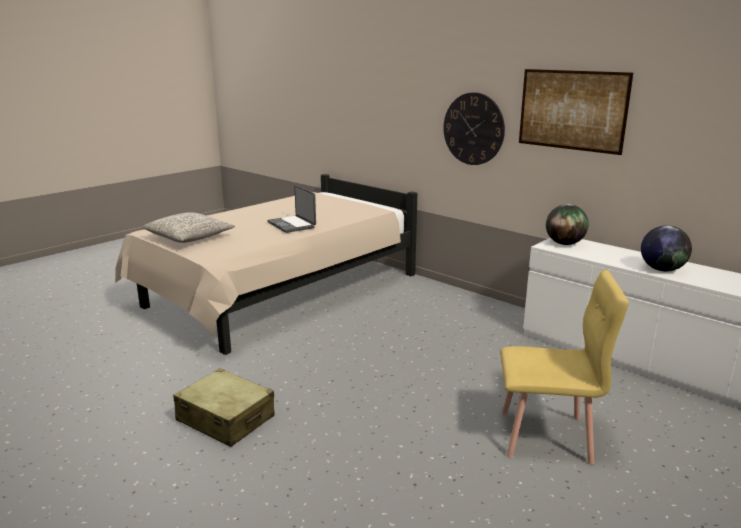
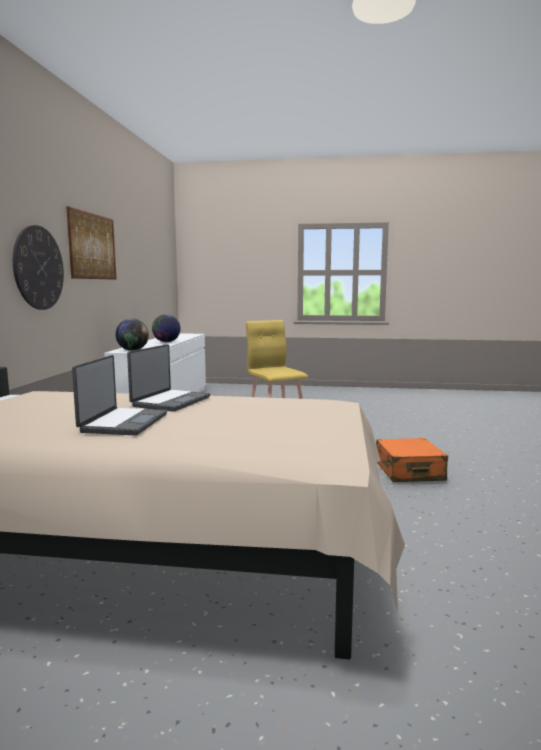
camera: 125 degrees left, 10 degrees down
(190, 237) = (307, 423): grey pillow -> none
(226, 419) = (409, 472): beige suitcase -> orange suitcase
(266, 213) = (123, 423): none -> laptop

